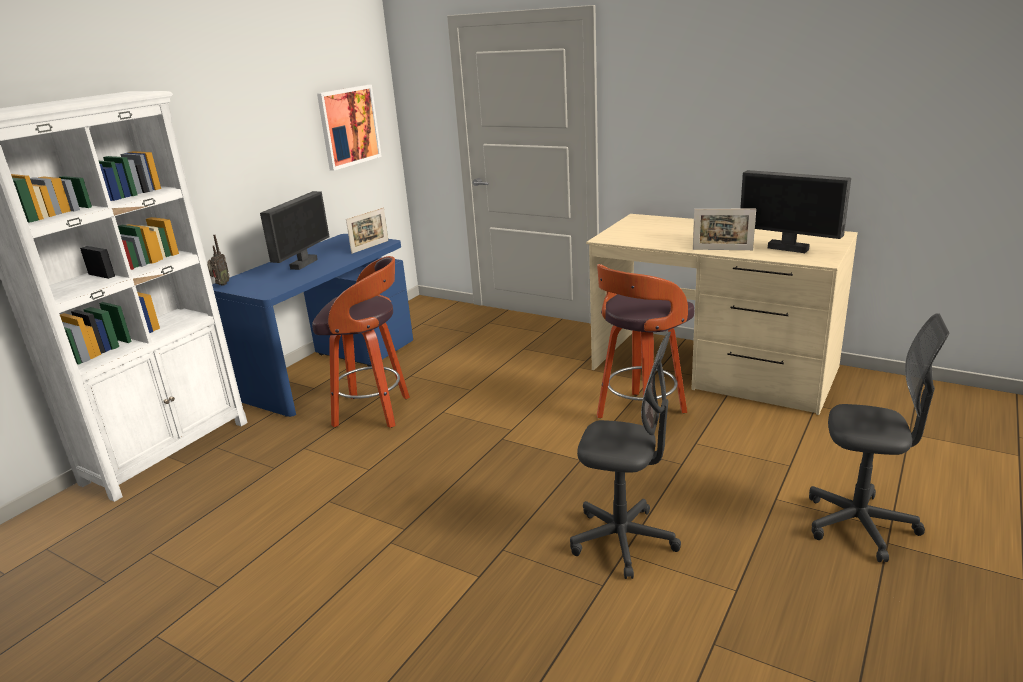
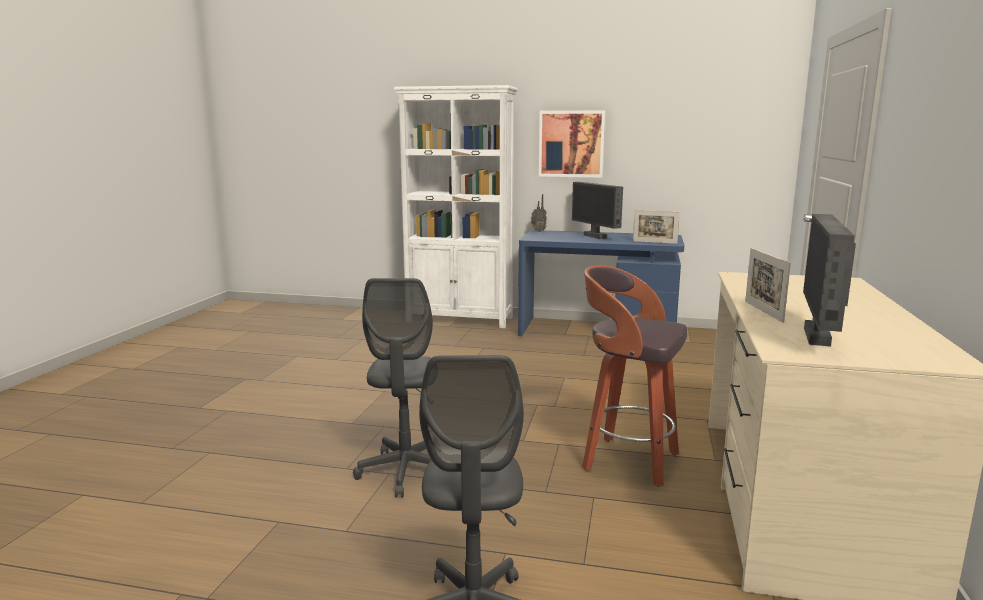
camera: 70 degrees right, 10 degrees down
(303, 264) = (595, 236): monitor -> monitor turned 60 degrees clockwise
(349, 126) = (722, 143): picture -> picture (571, 144)
(374, 412) = (545, 356): stool -> none

